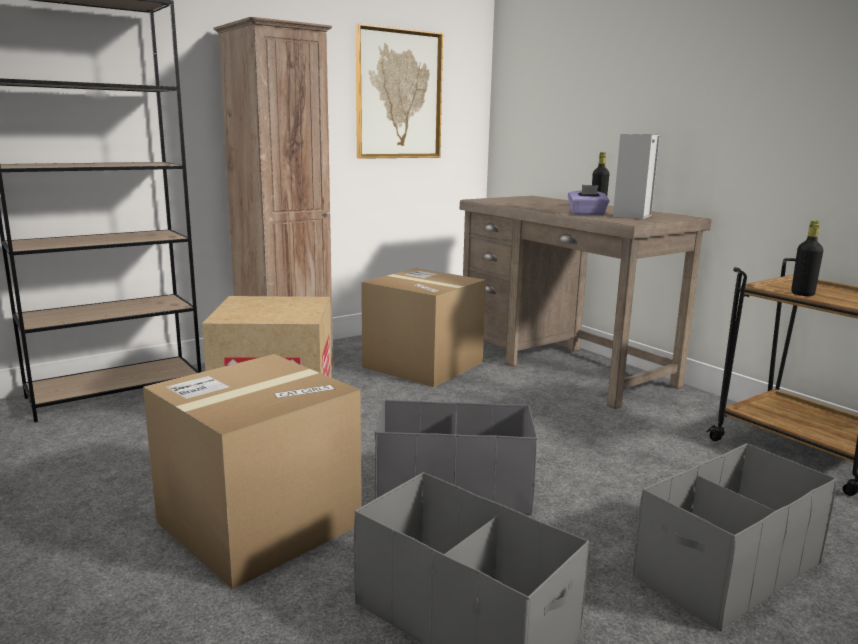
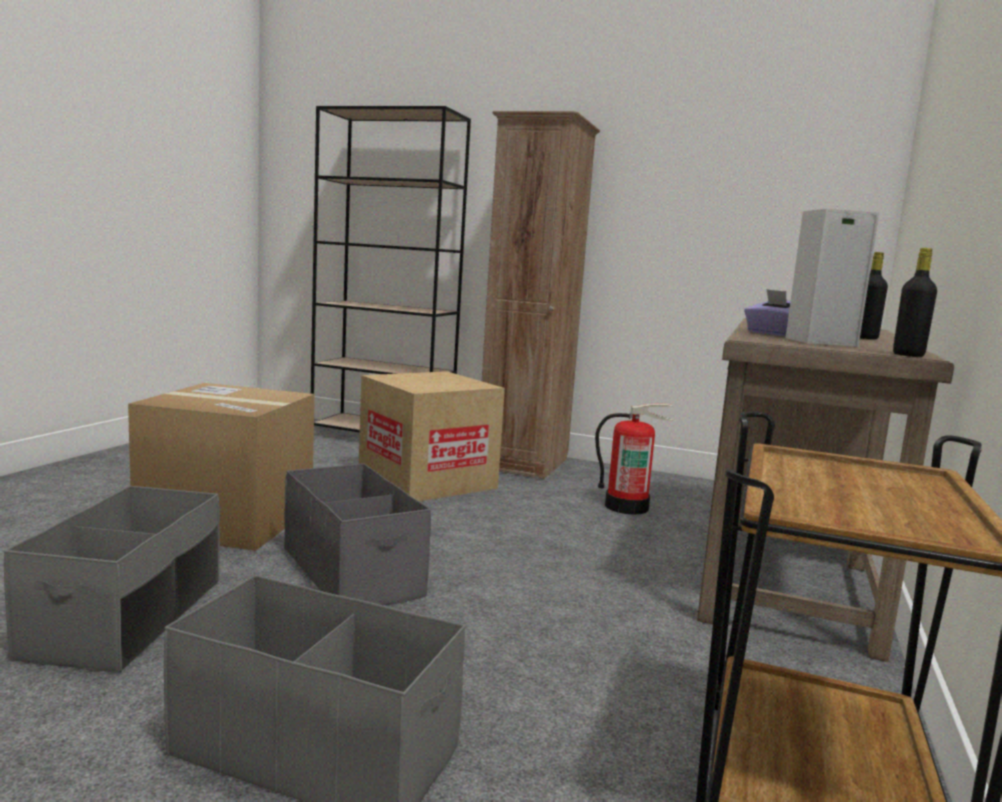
camera: 55 degrees right, 5 degrees down
(398, 94) = (737, 191): picture -> none
(423, 365) = (627, 506): cardboard box -> fire extinguisher
(802, 294) = (813, 477): black bottle -> black bottle (908, 355)

